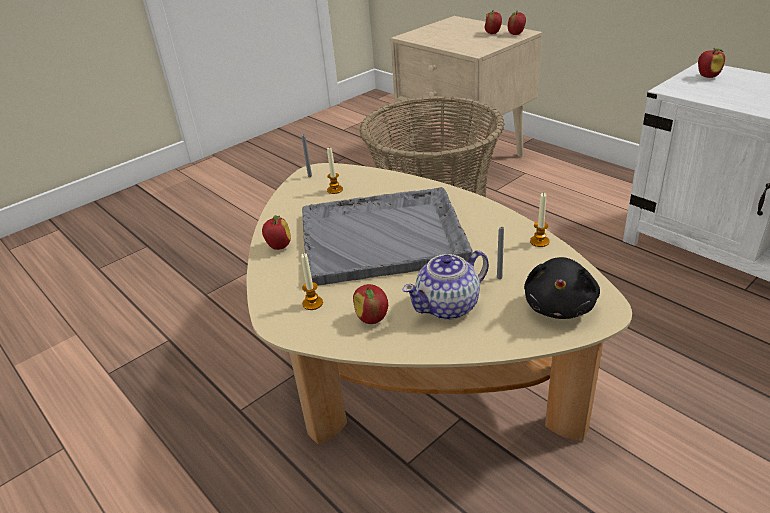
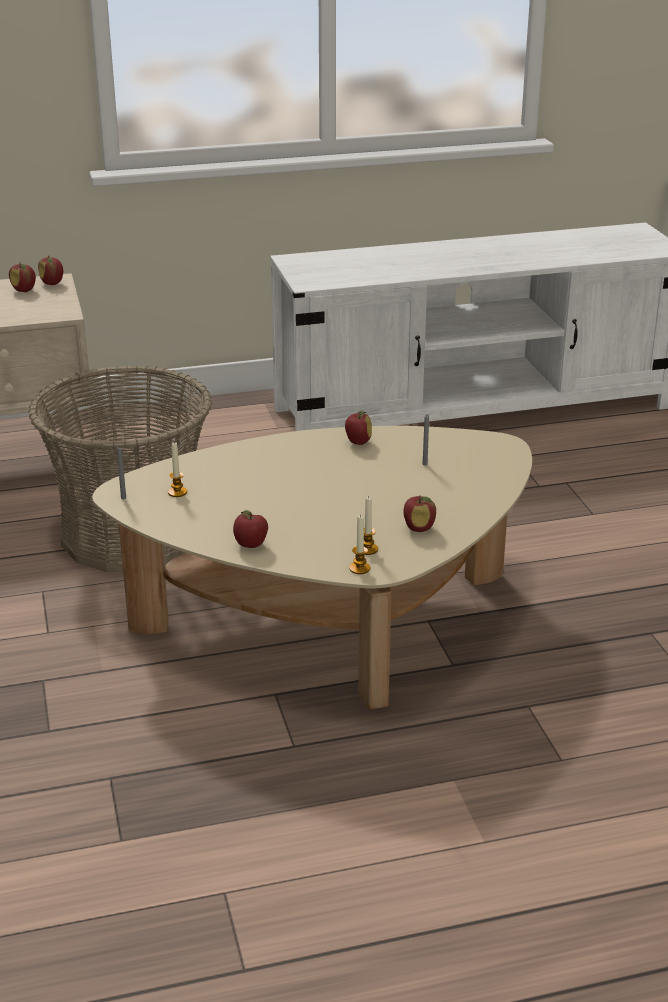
camera: 65 degrees left, 5 degrees down
(383, 237) = (304, 492): grey tray -> none
(449, 306) = (438, 494): teapot -> none
(539, 241) = (397, 433): candle -> candle (359, 568)
(559, 305) = (483, 455): black plush toy -> none
(707, 76) = (305, 266): apple -> apple (358, 442)

